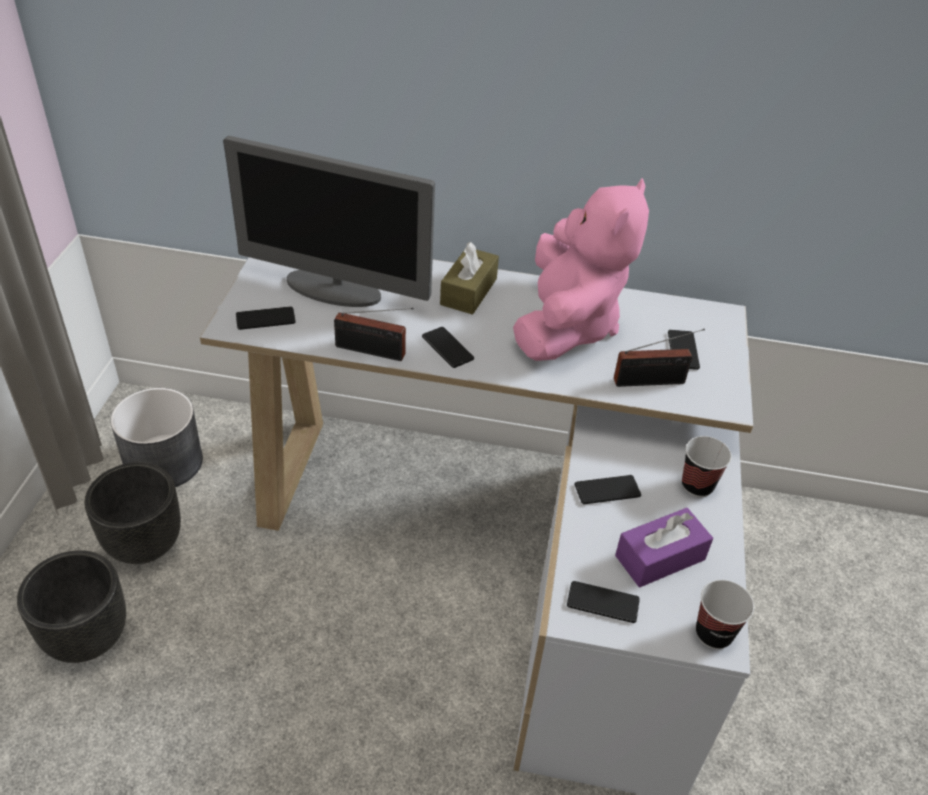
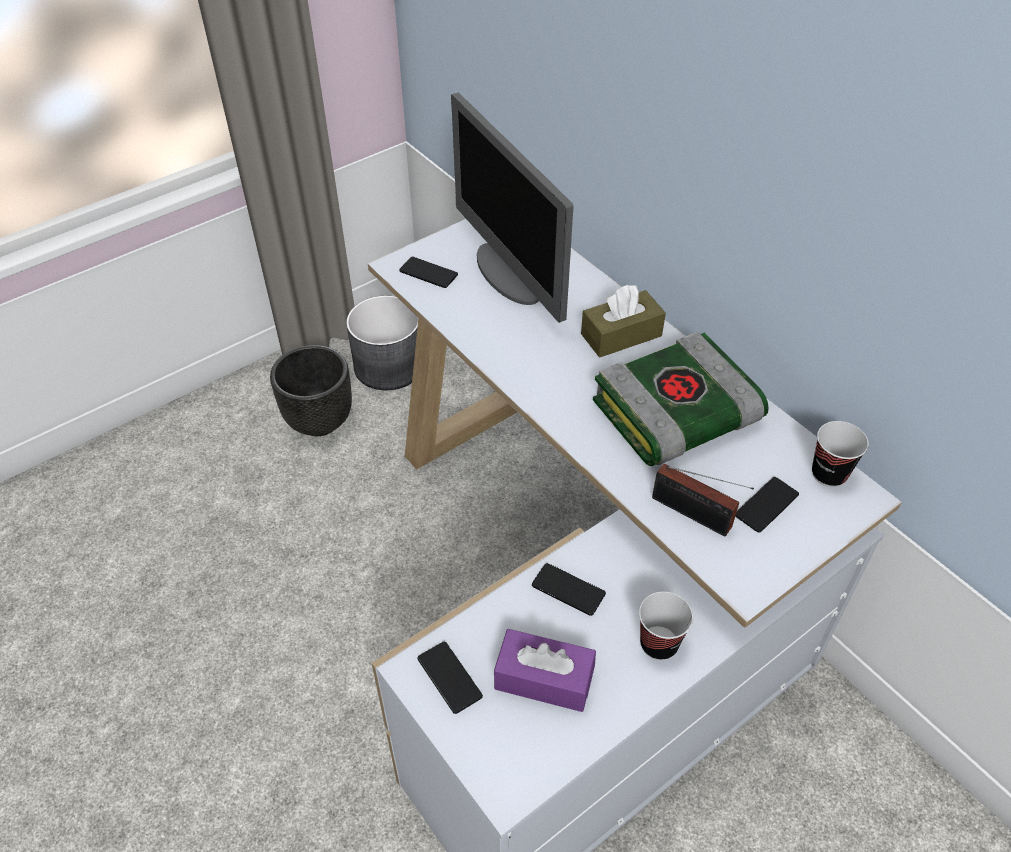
camera: 45 degrees right, 5 degrees up
(87, 638) = (227, 464): black planter -> none
(374, 352) = (478, 345): radio -> none
(447, 348) = (541, 375): phone -> none
(566, 326) = (675, 415): pink plush toy -> book
(713, 634) = (510, 777): cup -> cup (829, 474)

